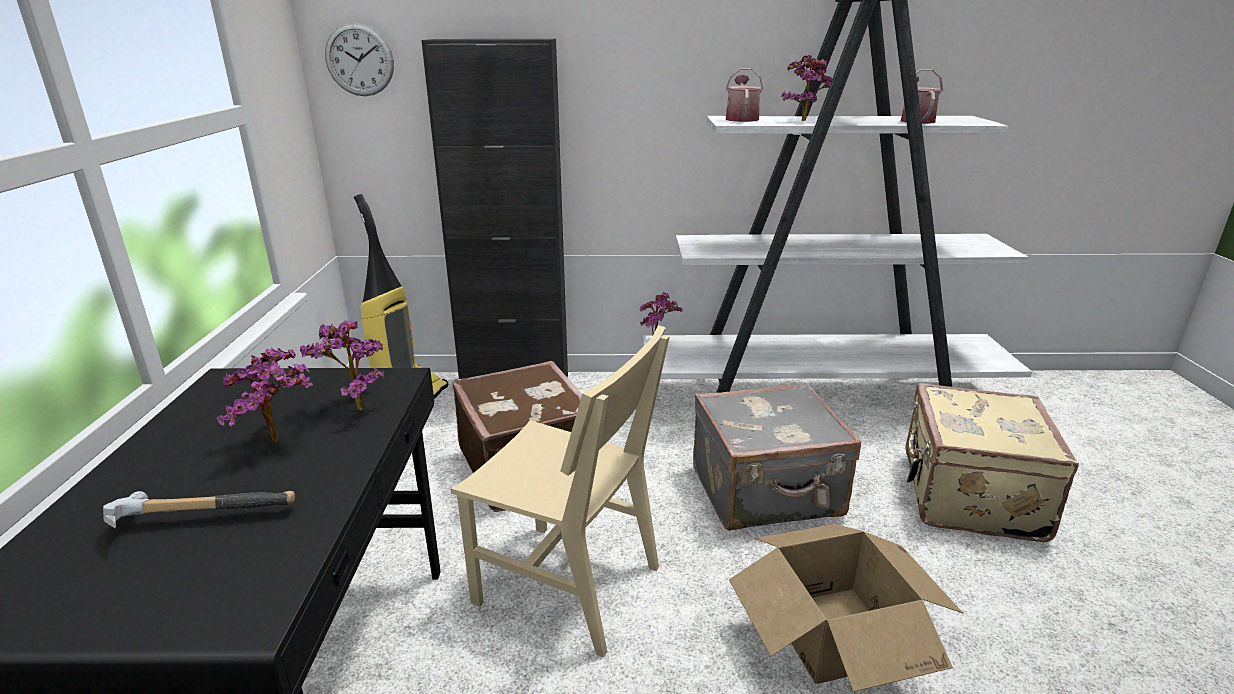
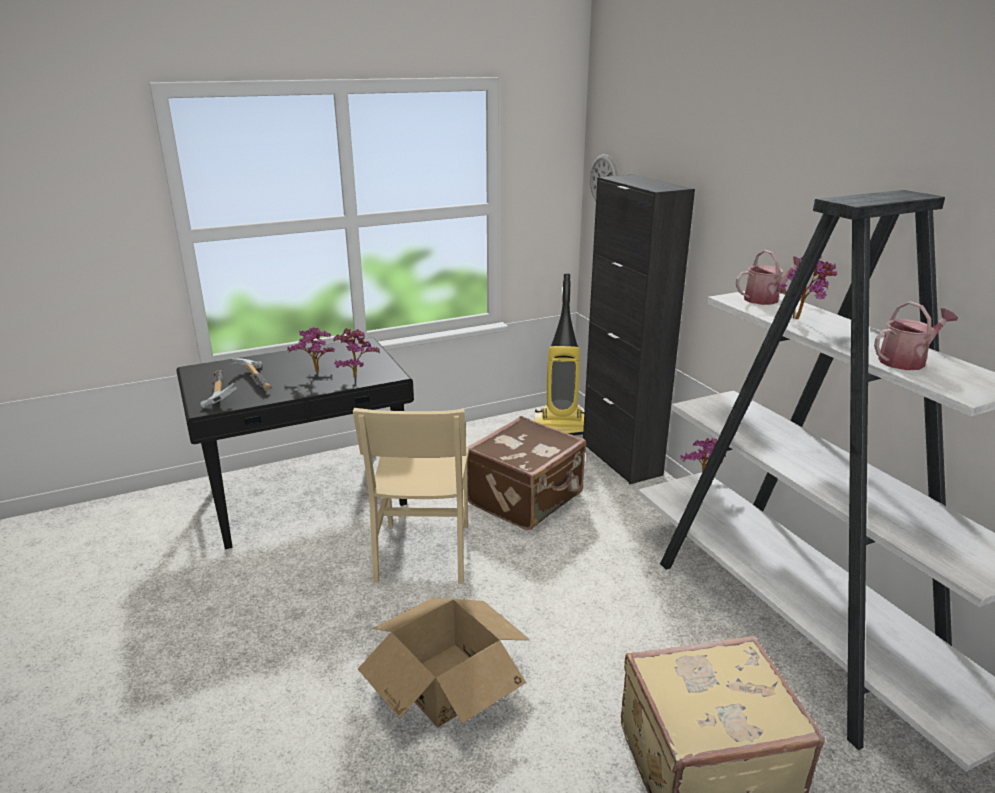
camera: 65 degrees right, 0 degrees up
(194, 589) = (216, 394): none -> hammer
(767, 493) = (590, 619): grey suitcase -> none

